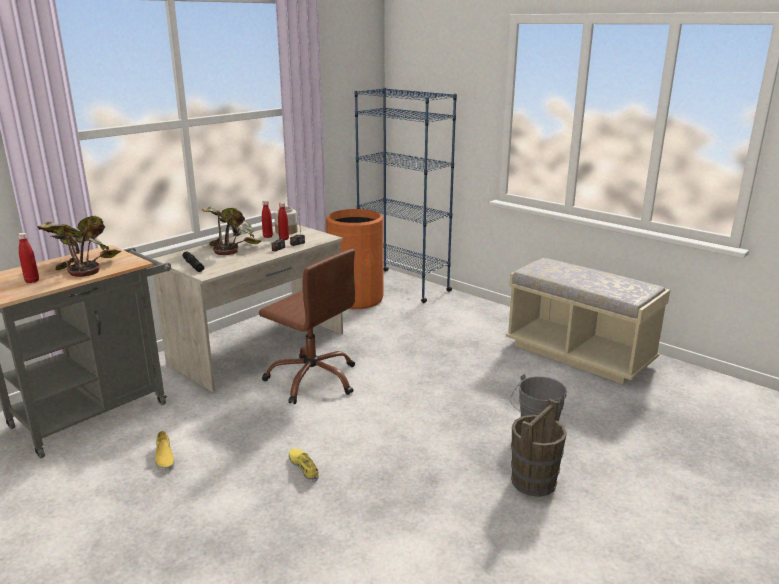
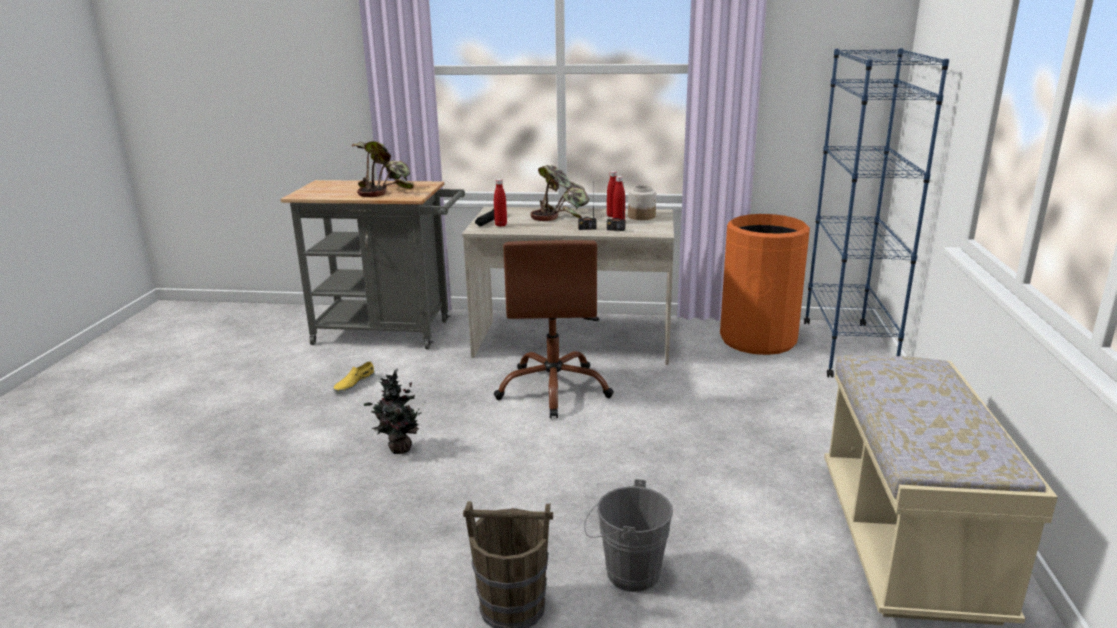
camera: 55 degrees right, 0 degrees up
(32, 281) = (335, 191): red bottle -> red bottle (501, 225)
(304, 467) = (398, 449): yellow shoe -> potted plant

